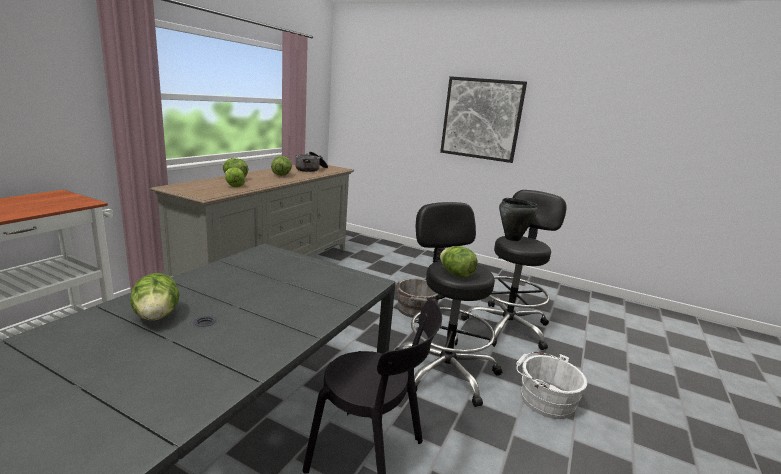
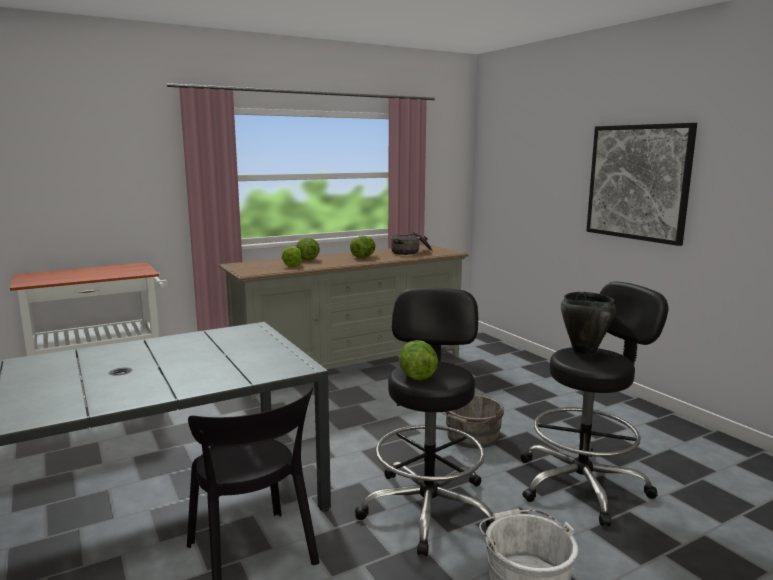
camera: 35 degrees right, 5 degrees down
(157, 316) = (97, 362): lettuce -> none

